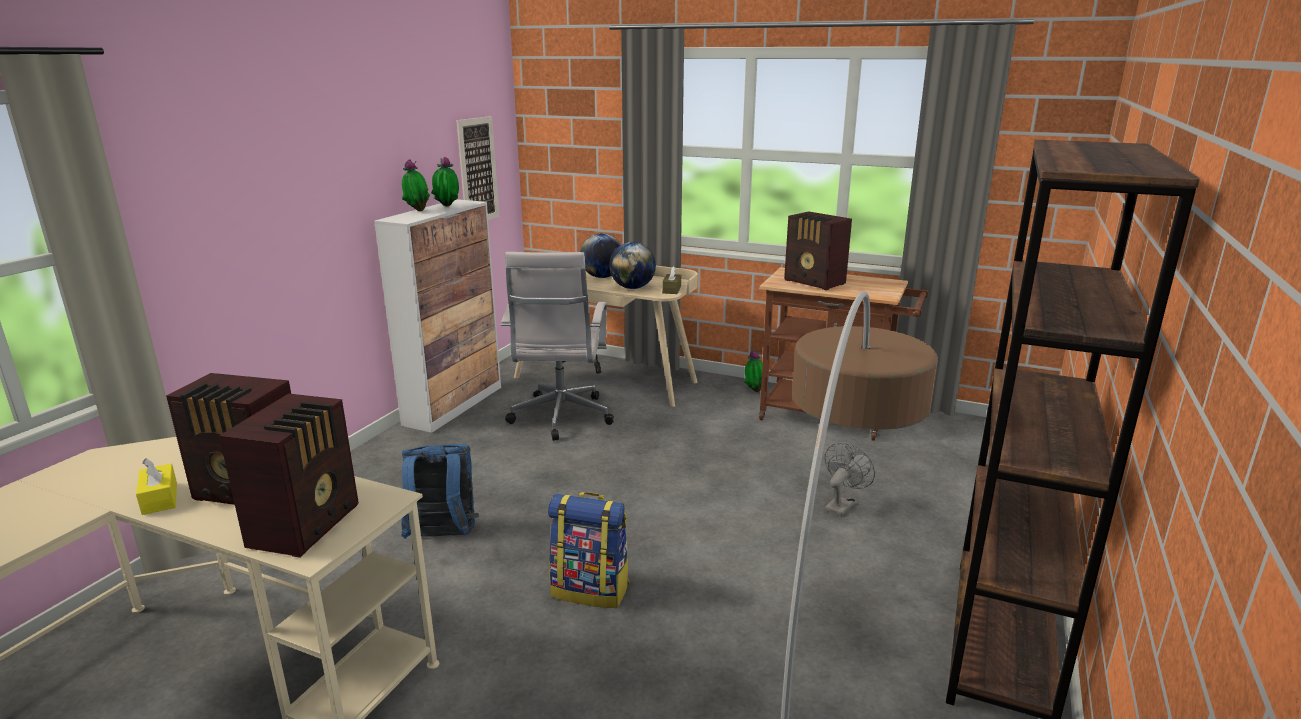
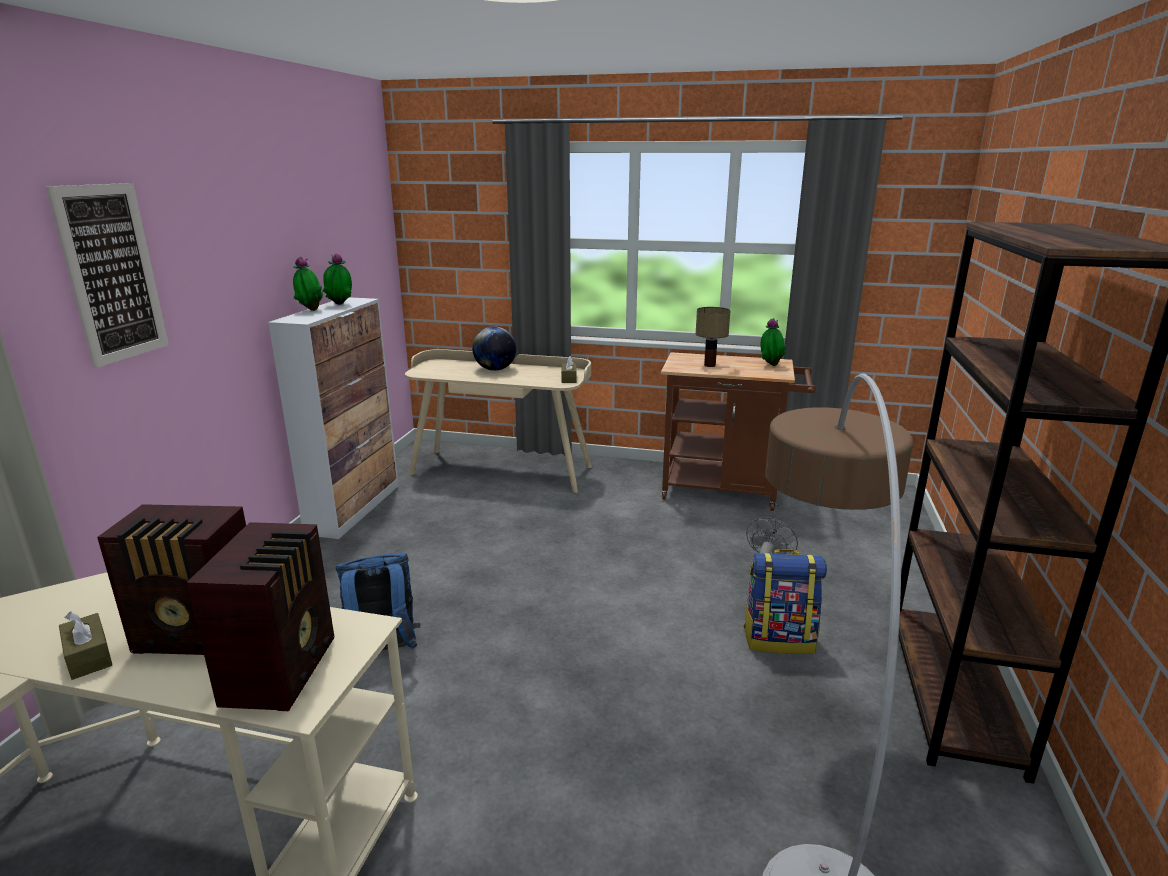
camera: 10 degrees left, 0 degrees up
(160, 498) = (88, 656): yellow tissue box -> brown tissue box
(478, 171) = (362, 267): picture -> picture (112, 273)
(560, 419) = (469, 513): white office chair -> none
(591, 590) = (554, 691): backpack -> backpack (779, 639)
(632, 288) = (530, 379): globe -> none
(754, 391) = (647, 471): potted plant -> potted plant (770, 365)
(815, 282) = (710, 365): radio -> table lamp

